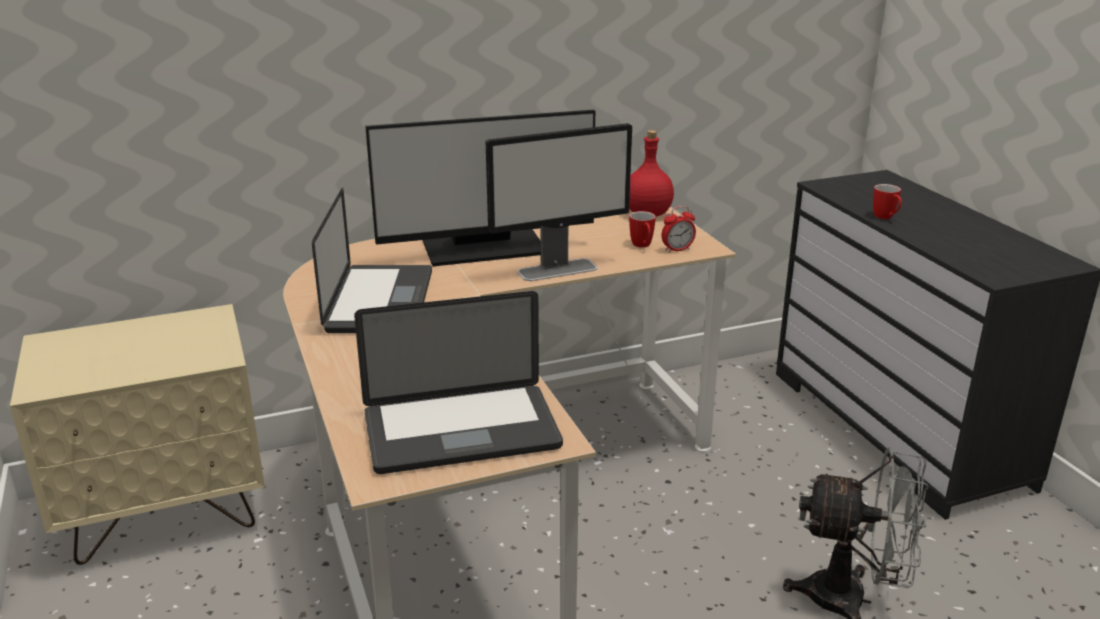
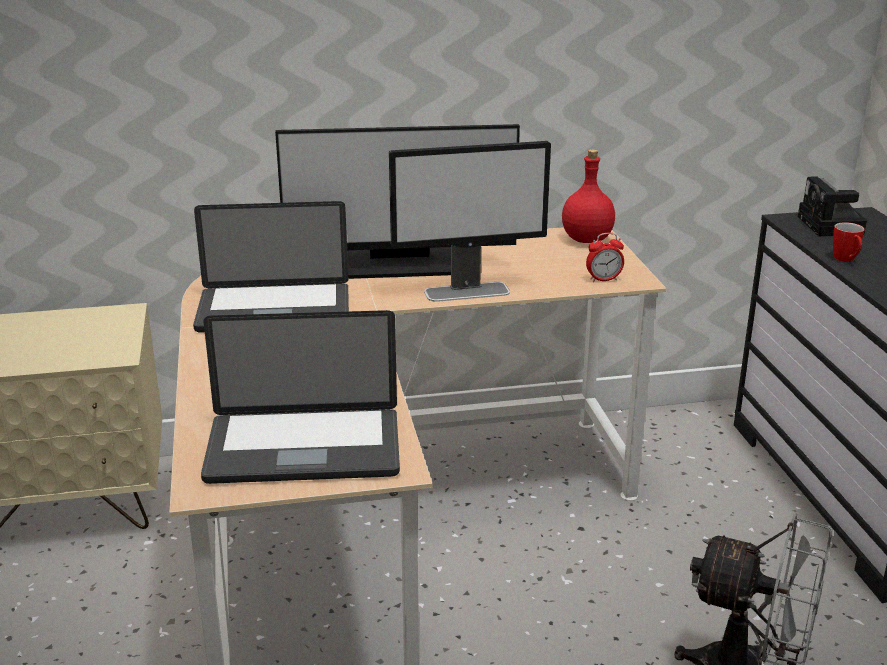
camera: 10 degrees right, 0 degrees up
(380, 301) = (274, 311): laptop -> laptop turned 75 degrees clockwise
(642, 246) = (567, 273): mug -> none
(861, 189) = (832, 226): none -> camera

